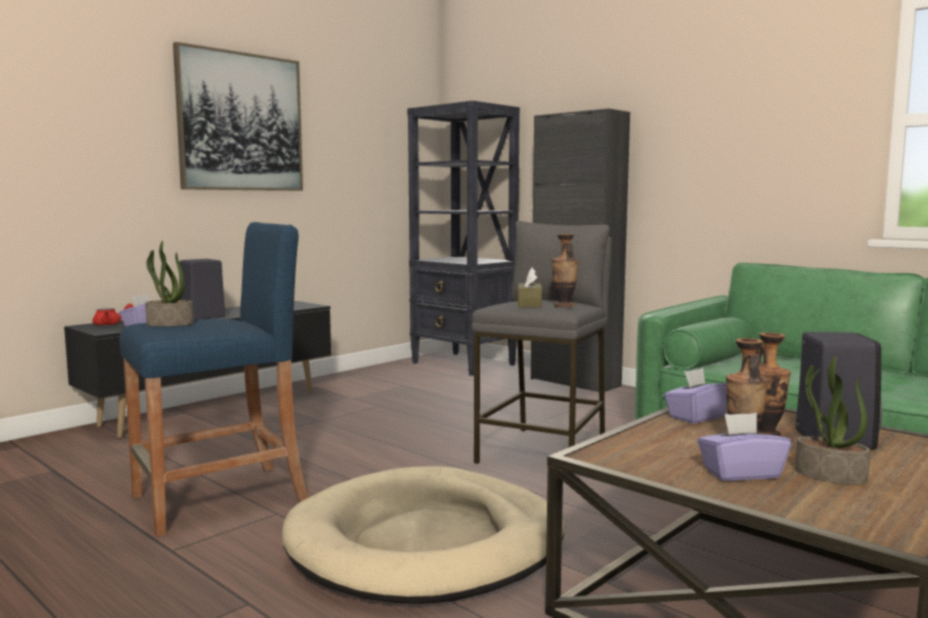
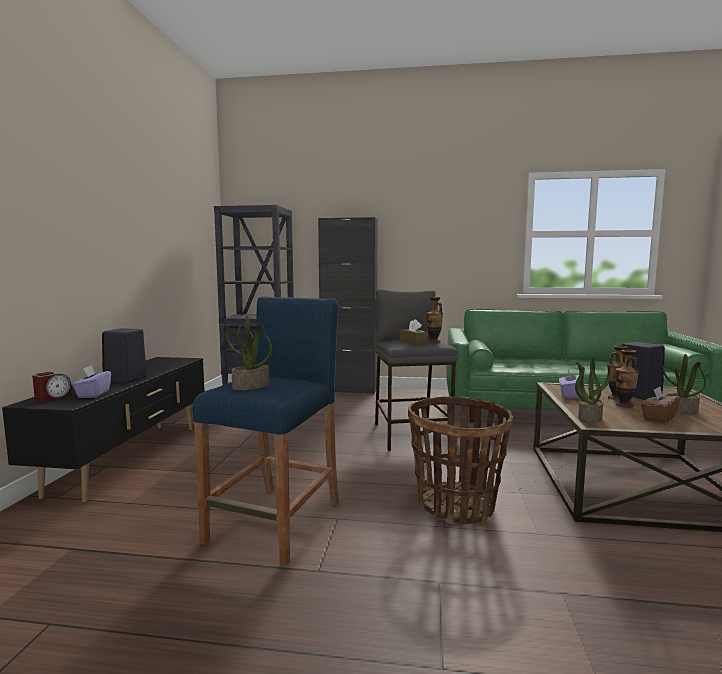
camera: 35 degrees left, 0 degrees up
(111, 324) = (53, 397): red teapot -> alarm clock
(241, 122) = (117, 209): picture -> none
(426, 543) = (456, 505): beige dog bed -> basket
(612, 447) = (589, 417): none -> potted plant
(741, 473) = (658, 418): purple tissue box -> brown tissue box

